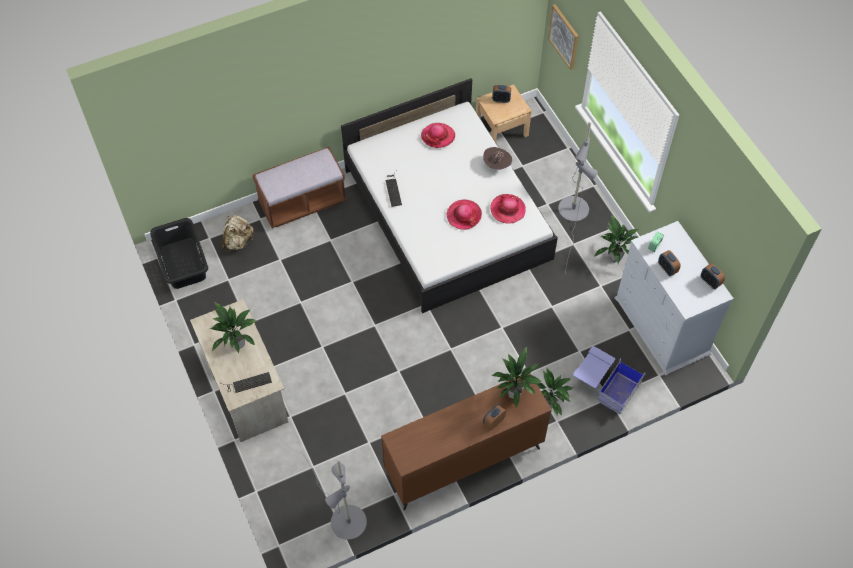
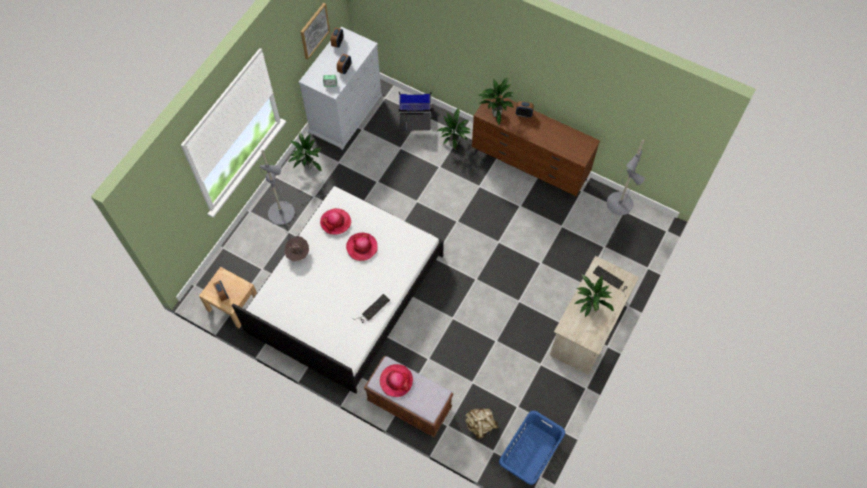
camera: 125 degrees left, 5 degrees up
(183, 263) = (529, 452): black laundry basket -> blue laundry basket
(438, 136) = (297, 311): hat -> hat (396, 381)
(564, 36) = (172, 221): picture -> picture (314, 30)
(605, 385) = (415, 121): blue storage box -> black storage box

